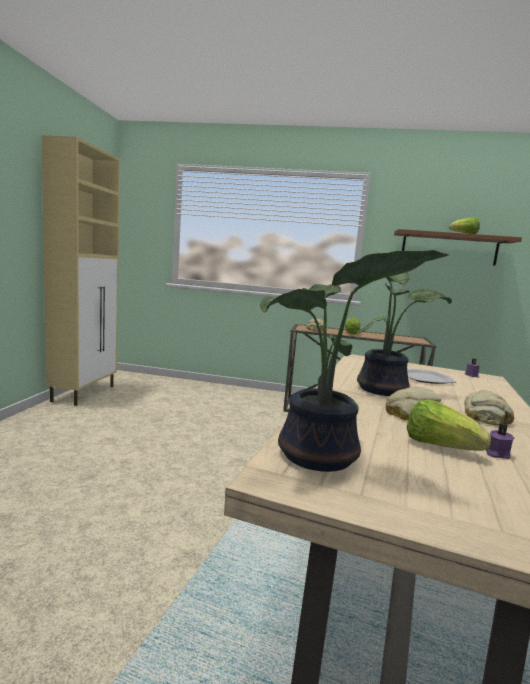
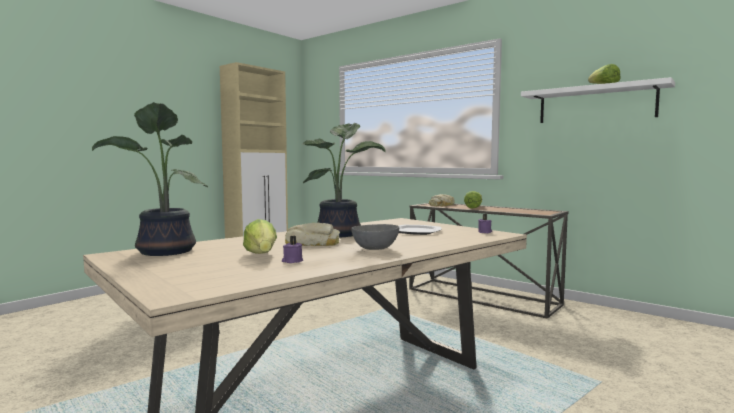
camera: 30 degrees right, 5 degrees down
(449, 248) = (595, 104): brown shelf -> white shelf
(485, 415) = (376, 249): bread -> grey bowl

